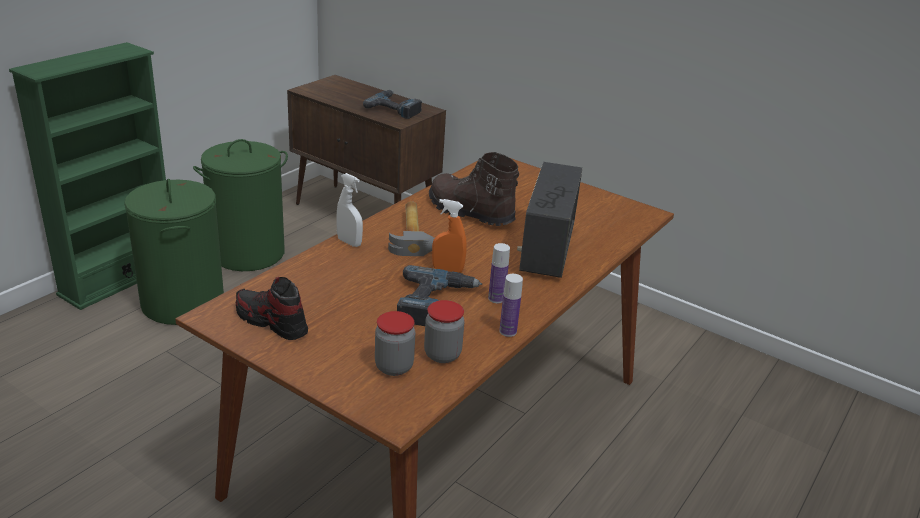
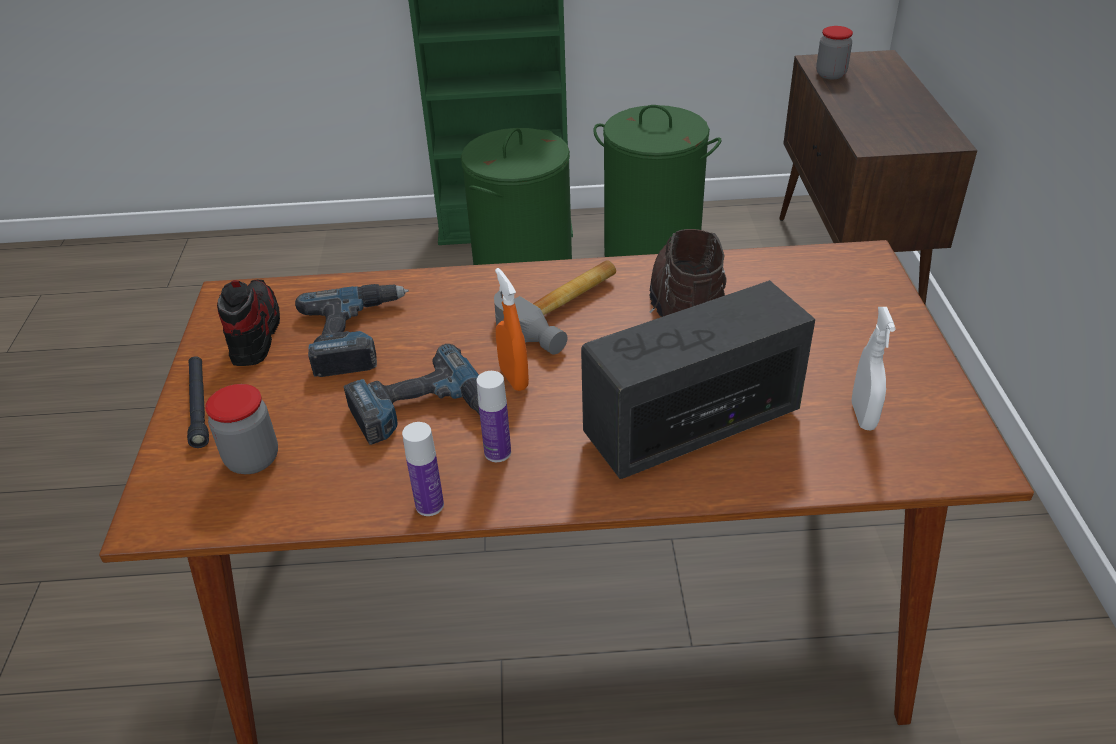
camera: 55 degrees right, 10 degrees up
(313, 366) = (199, 406): none -> black flashlight
(349, 242) = (477, 282): white spray bottle -> white spray bottle (863, 416)
(395, 108) = (900, 124): power drill -> power drill (355, 335)
(442, 354) = (316, 481): jar -> jar (830, 74)

